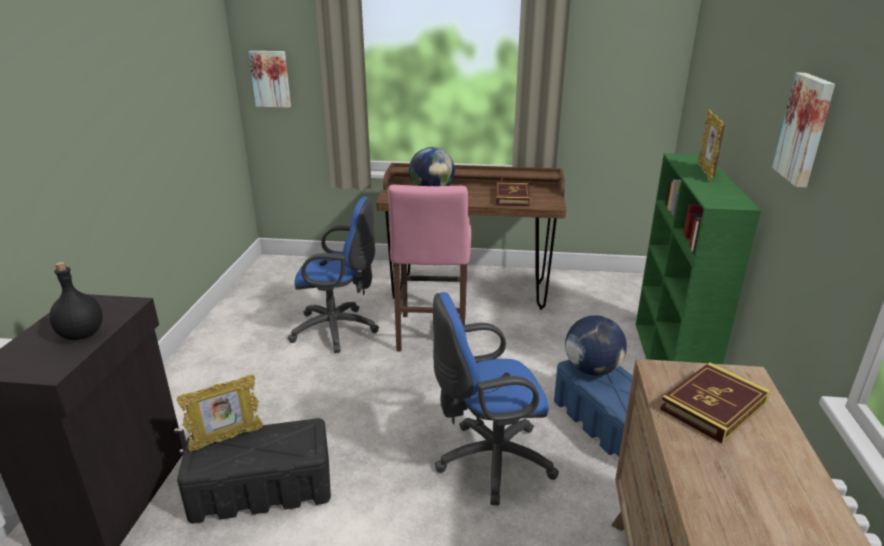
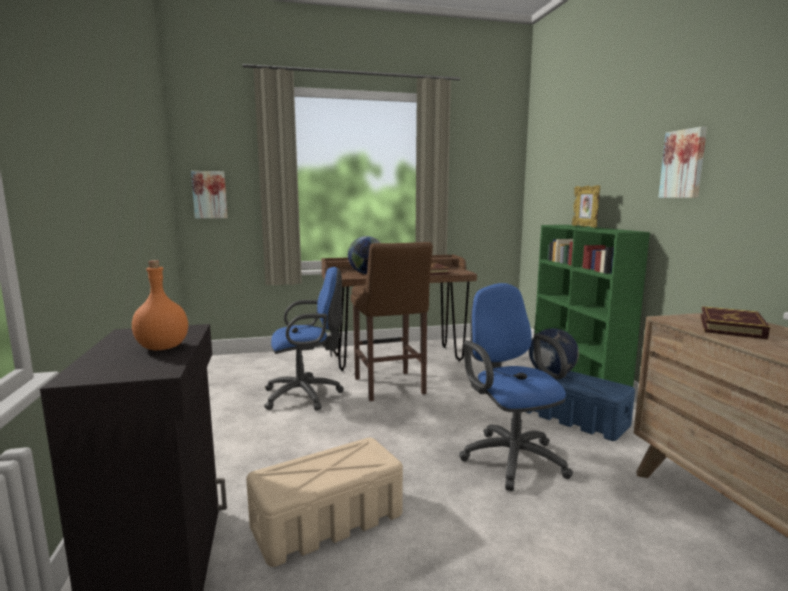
camera: 20 degrees left, 15 degrees down
(81, 334) = (161, 347): black bottle -> orange bottle
(226, 439) = (292, 467): picture frame -> none
(263, 489) = (328, 520): black storage box -> beige storage box
(431, 335) = (390, 387): pink stool -> brown stool
(488, 461) = (510, 456): blue office chair -> blue office chair turned 105 degrees clockwise

